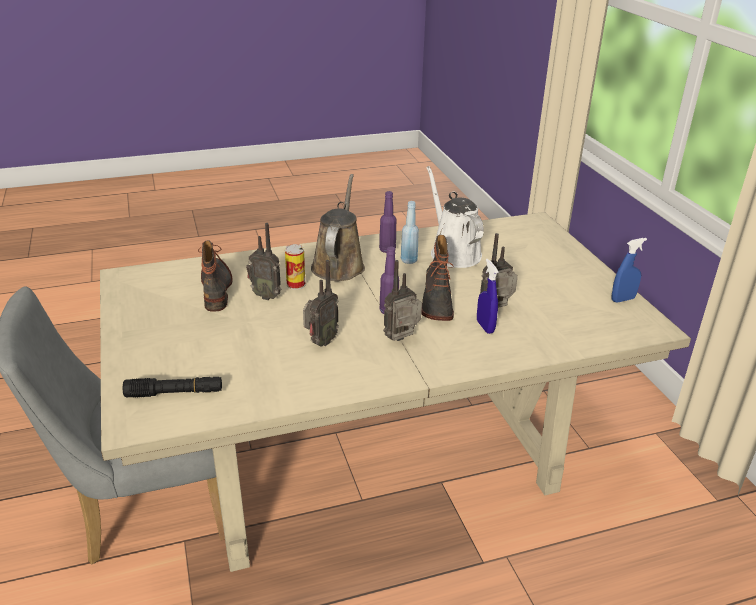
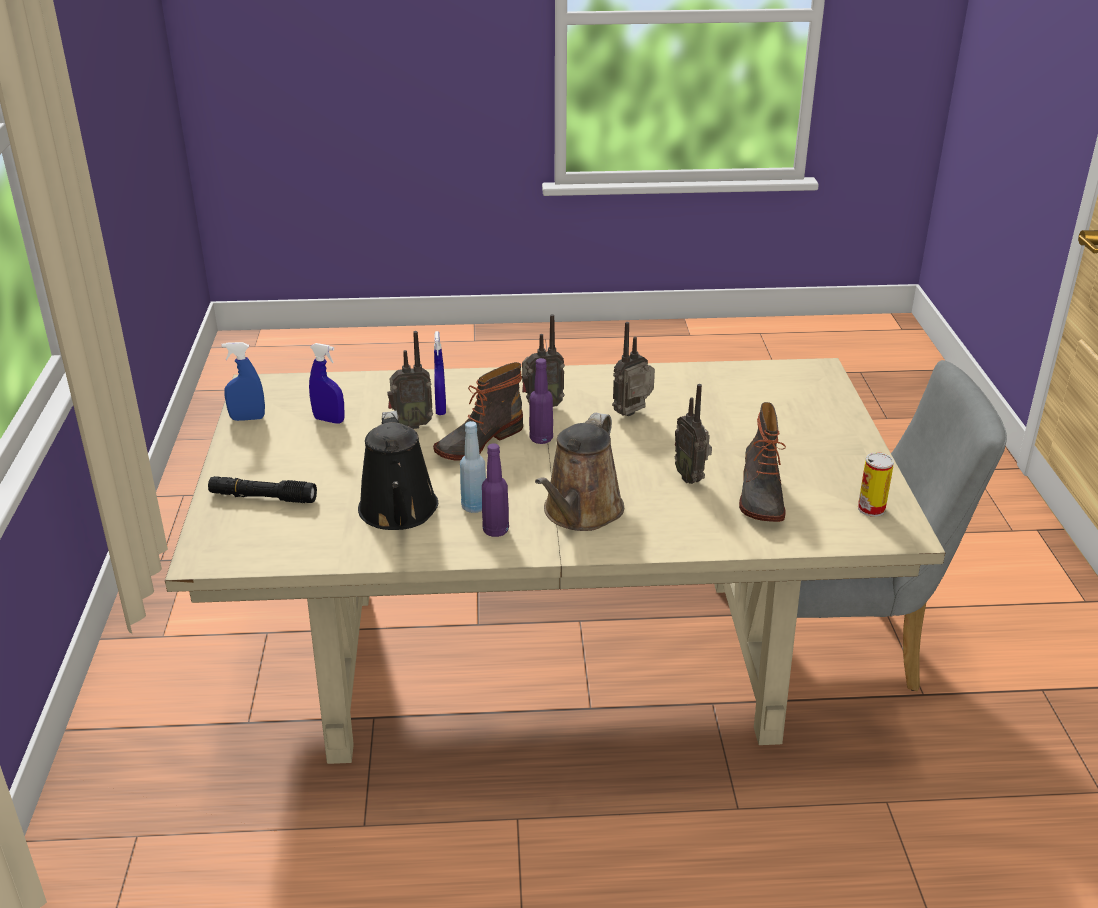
camera: 165 degrees left, 0 degrees up
(174, 393) = (786, 388): black flashlight -> black flashlight (263, 497)
(266, 295) = (691, 477): radio -> radio turned 150 degrees counterclockwise
(296, 284) = (649, 489): can -> can (871, 508)
(436, 303) = (478, 441): boot -> boot turned 150 degrees counterclockwise
(453, 252) = (399, 512): white watering can -> black watering can
(562, 306) = (329, 420): none -> blue spray bottle

